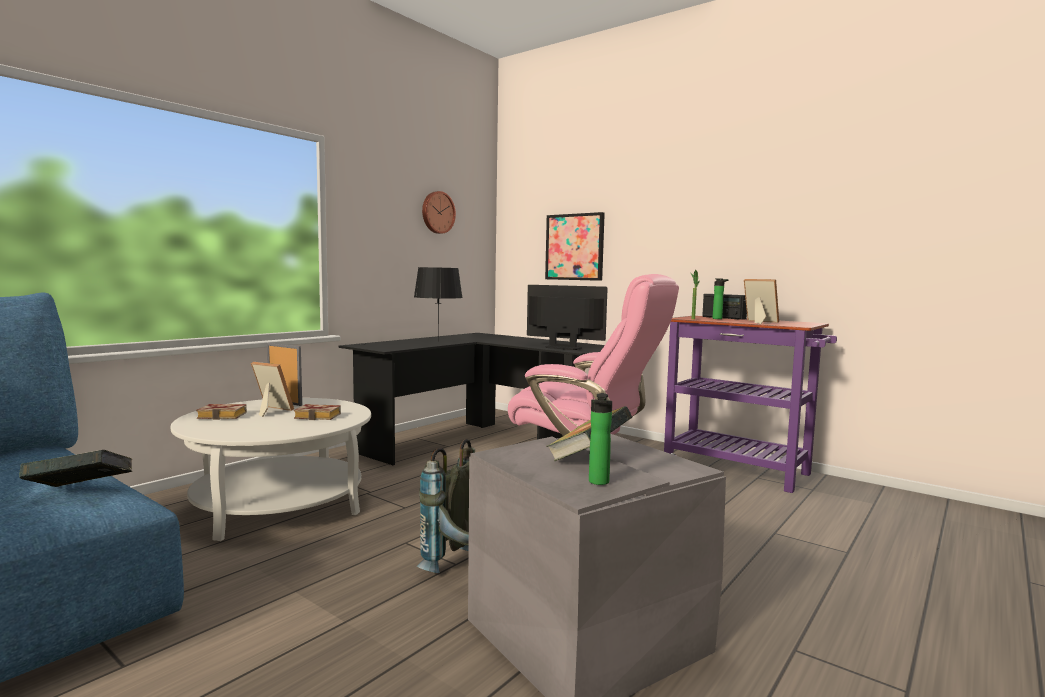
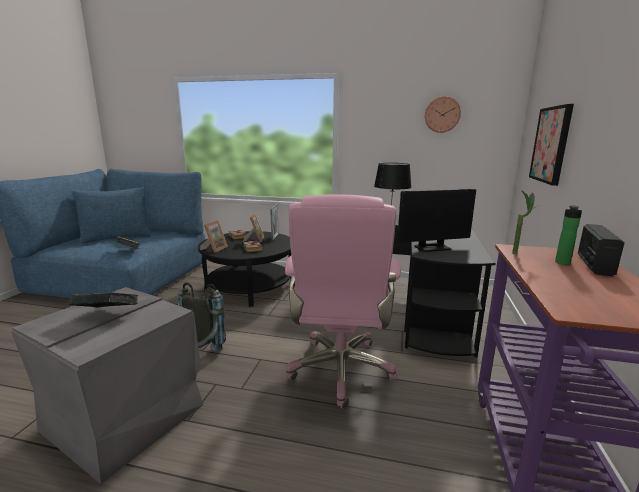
camera: 65 degrees right, 10 degrees up
(279, 504) = (249, 287): white coffee table -> black coffee table
(563, 347) = (432, 247): monitor -> monitor turned 75 degrees clockwise
(598, 483) = (53, 325): bottle -> none
(758, 322) = (570, 284): picture frame -> picture frame (214, 249)

